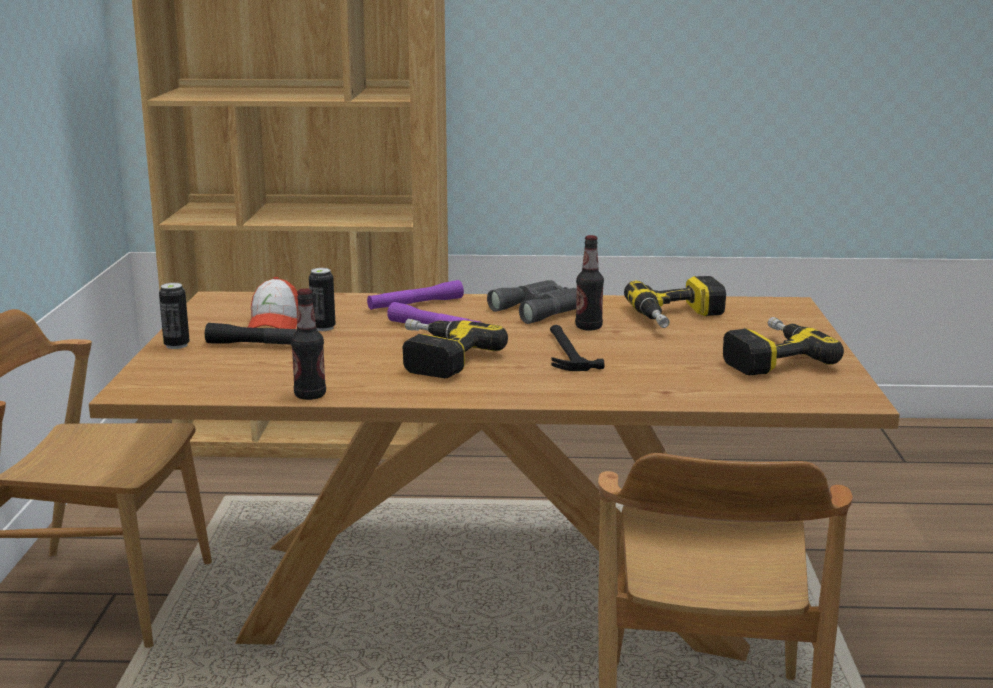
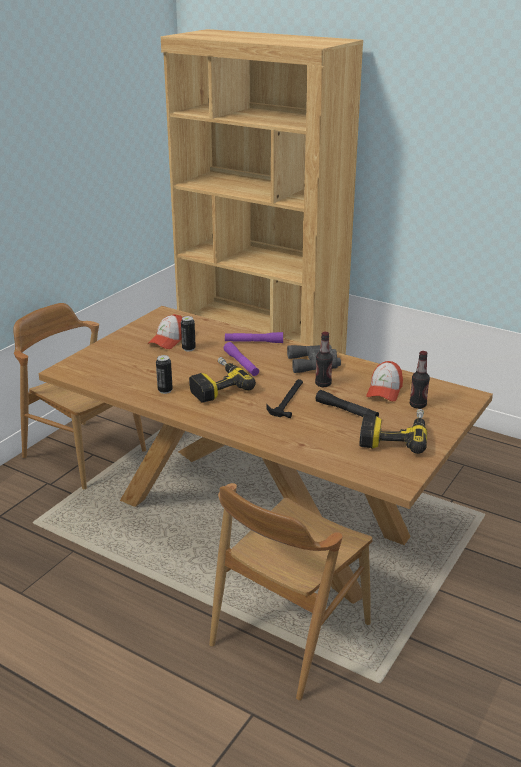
camera: 30 degrees right, 10 degrees up
(176, 345) = (111, 344): can -> can (165, 390)
(261, 345) = (147, 353): black flashlight -> black flashlight (346, 411)
(310, 395) = (130, 395): bottle -> bottle (417, 405)
(679, 318) = (384, 390): power drill -> cap

